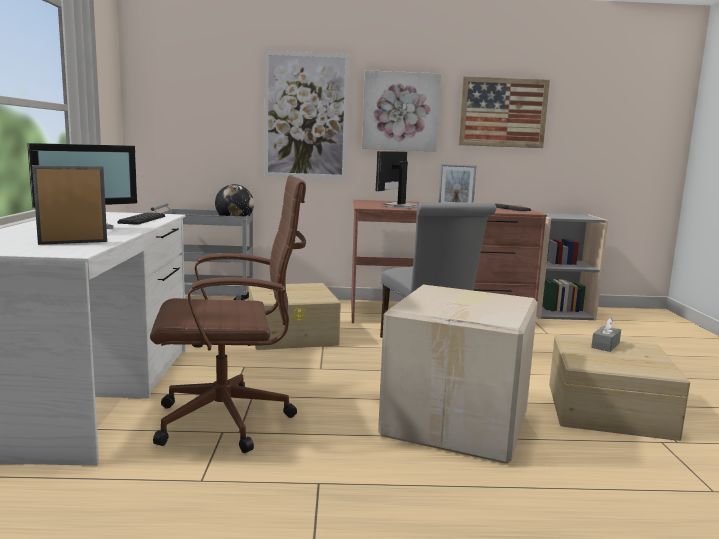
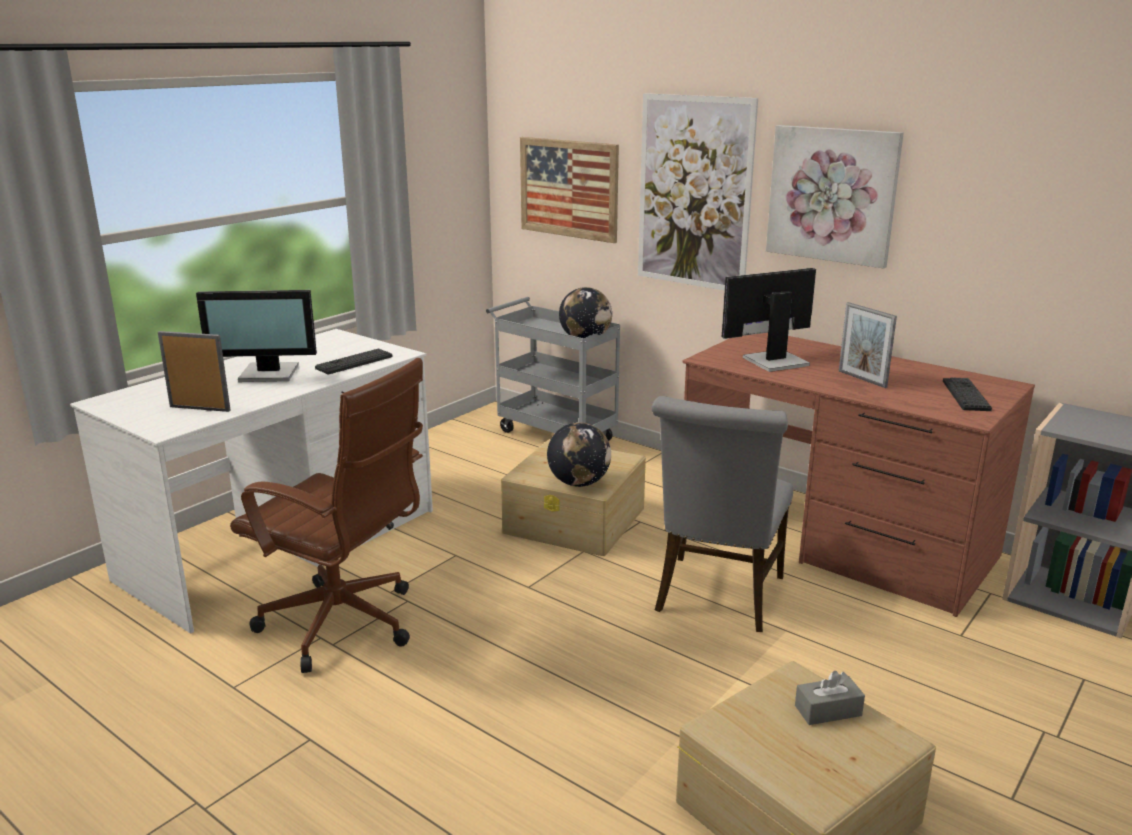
camera: 40 degrees right, 10 degrees up
(311, 298) = (579, 483): none -> globe
(458, 423) = (556, 733): cardboard box -> none
(503, 112) = (1018, 208): picture -> picture (568, 188)

